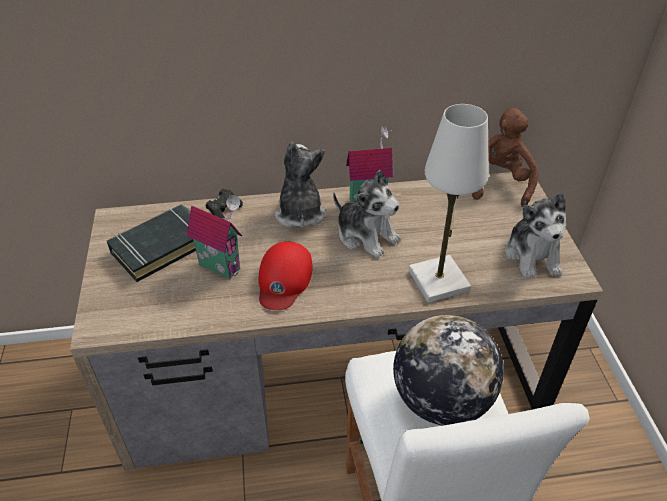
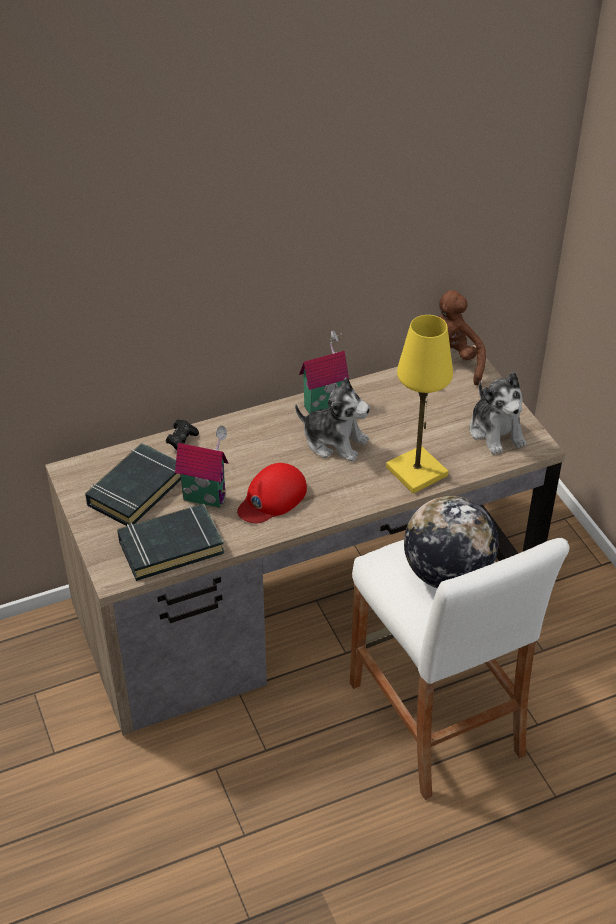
camera: 15 degrees left, 0 degrees up
(165, 309) = (170, 546): none -> black book
(284, 279) = (272, 498): red cap -> red cap turned 45 degrees clockwise
(300, 213) = (260, 431): plush toy -> none
(439, 281) = (417, 472): white table lamp -> yellow table lamp

